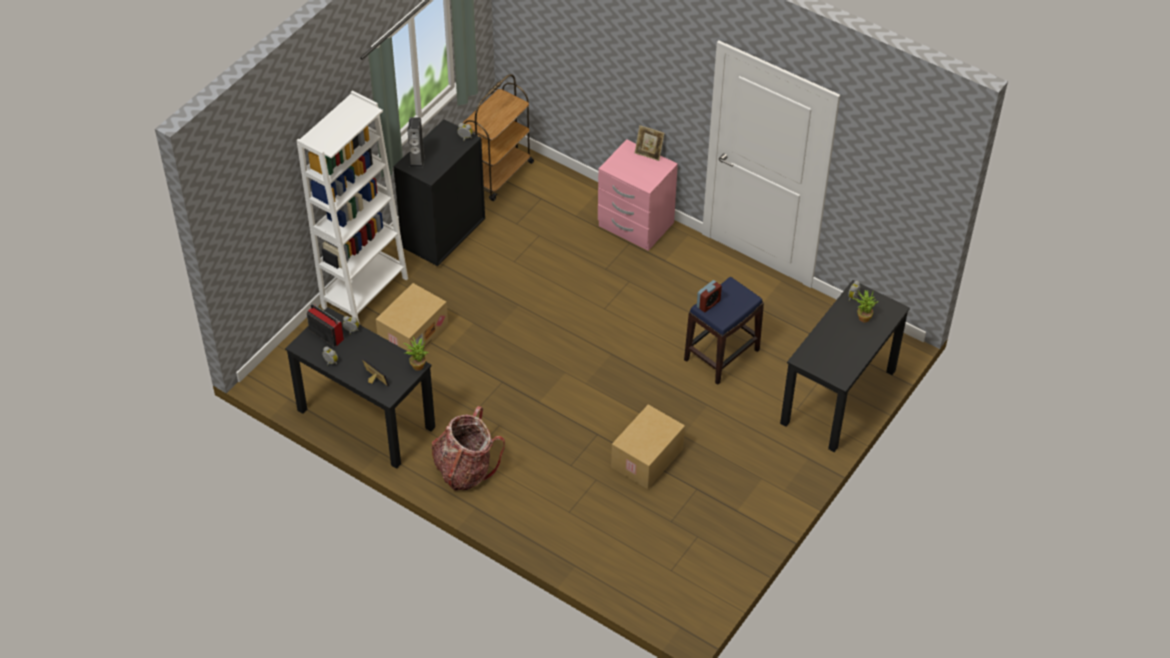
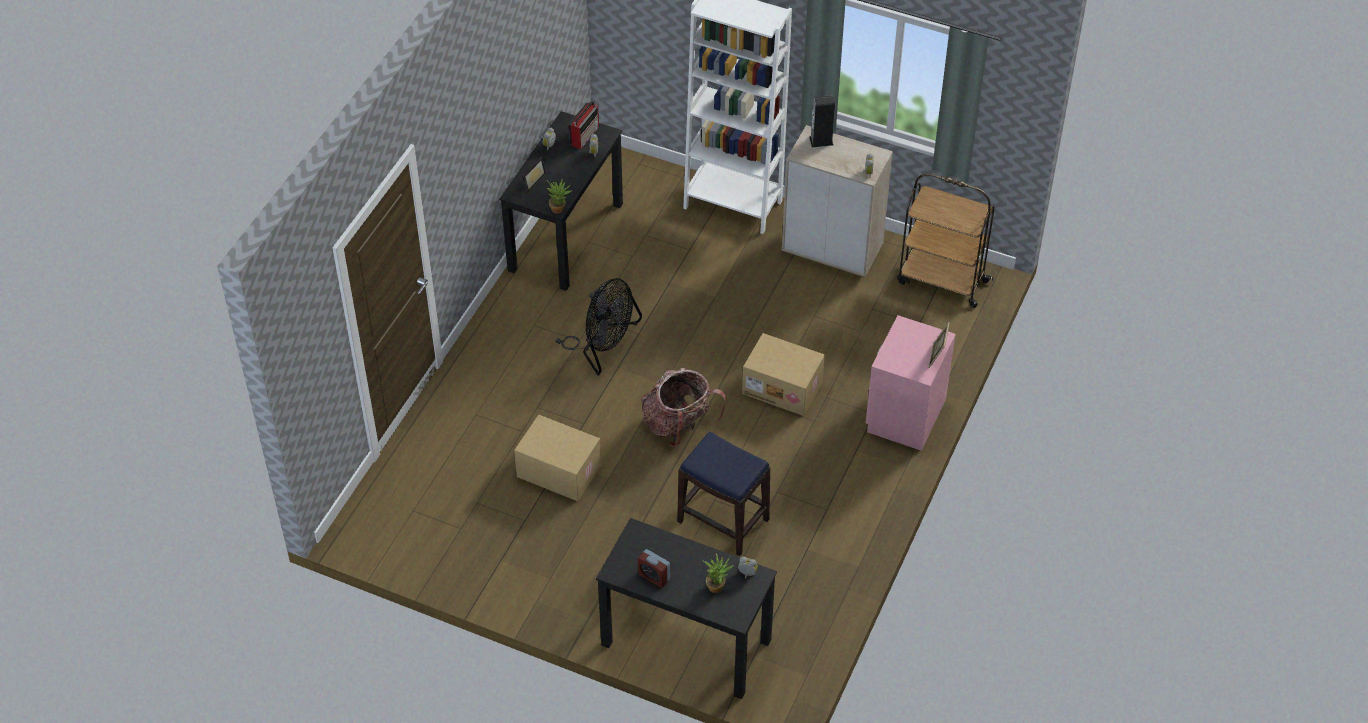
camera: 80 degrees right, 0 degrees up
(412, 333) = (687, 251): cardboard box -> cardboard box (783, 387)
(444, 236) = (833, 252): black cabinet -> beige cabinet
(465, 469) = (516, 323): backpack -> backpack (679, 425)
(509, 409) = (602, 345): none -> black fan
(708, 304) = (717, 445): alarm clock -> alarm clock (654, 577)

